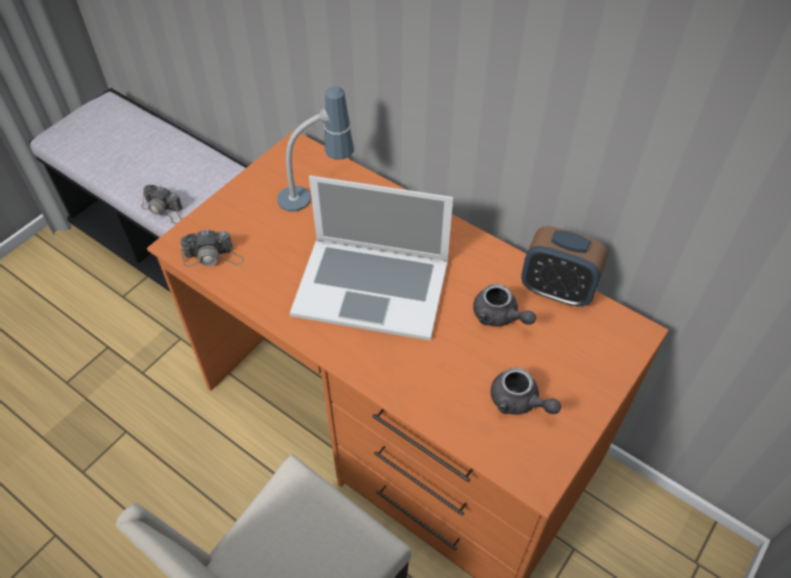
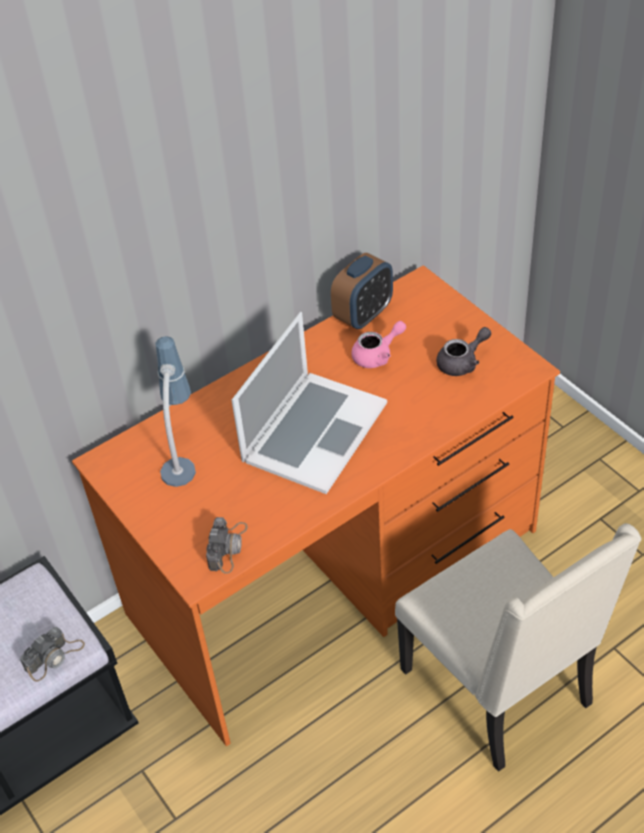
camera: 70 degrees left, 5 degrees down
(499, 316) = (377, 355): grey teapot -> pink teapot

